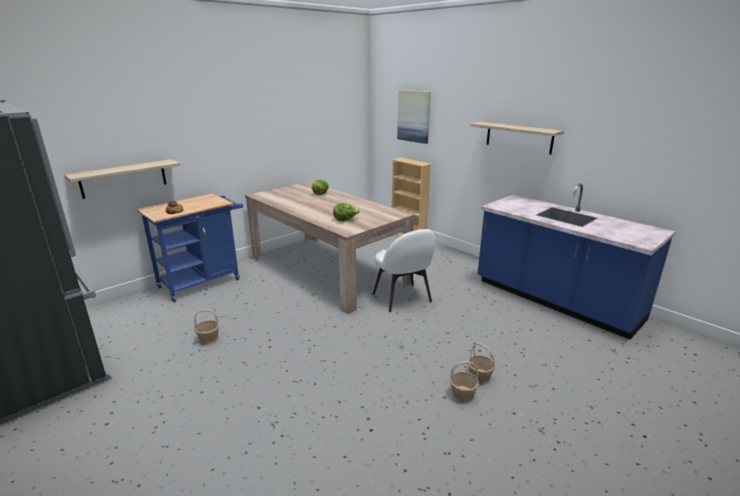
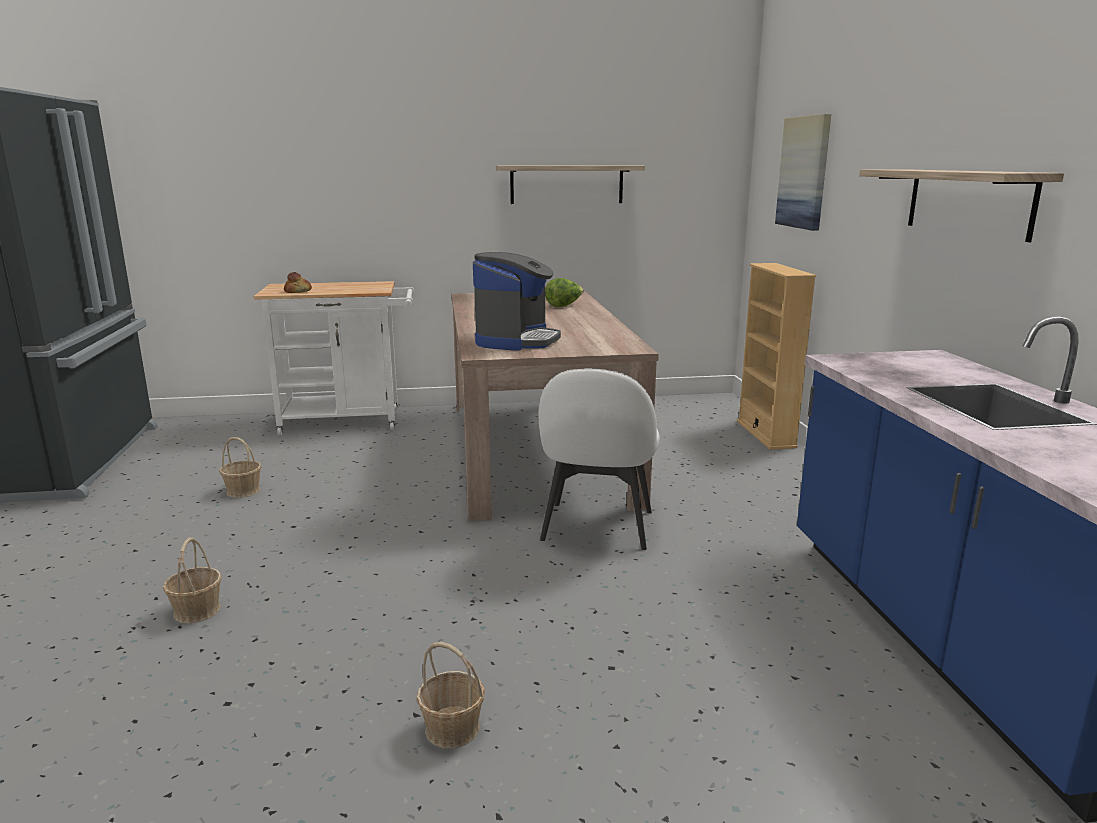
camera: 35 degrees right, 5 degrees down
(124, 178) = (259, 235): shelf -> shelf (566, 184)
(204, 281) = (349, 421): blue cart -> white cart
(345, 220) = (516, 340): lettuce -> coffee machine
(479, 377) = (534, 714): basket -> basket (197, 611)

